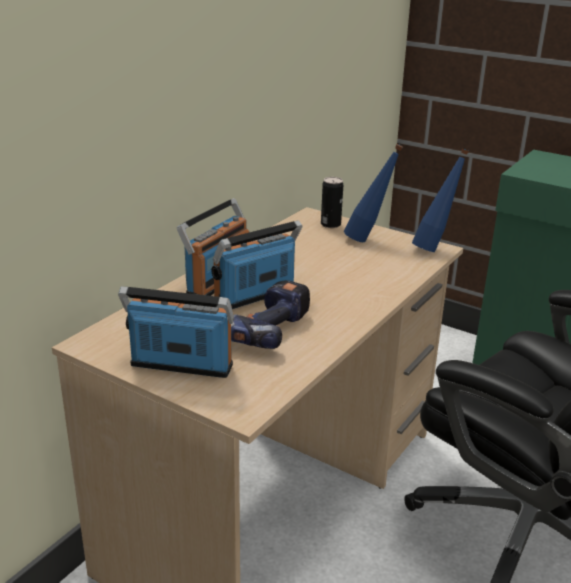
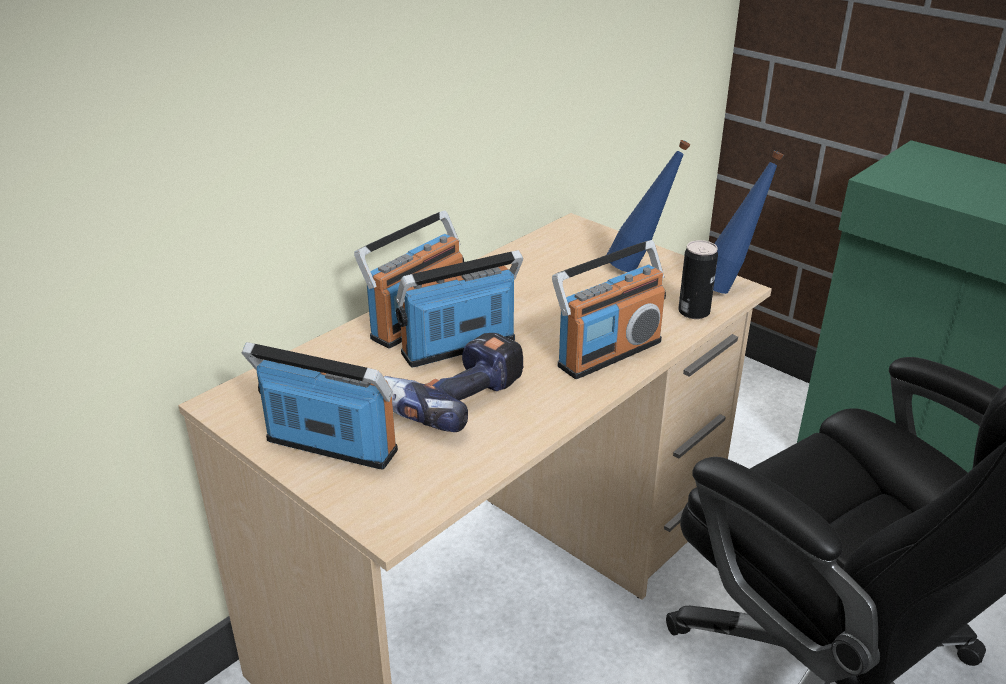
camera: 10 degrees right, 5 degrees up
(330, 224) = (595, 242): can -> can (694, 312)
(364, 294) = (608, 353): none -> radio

